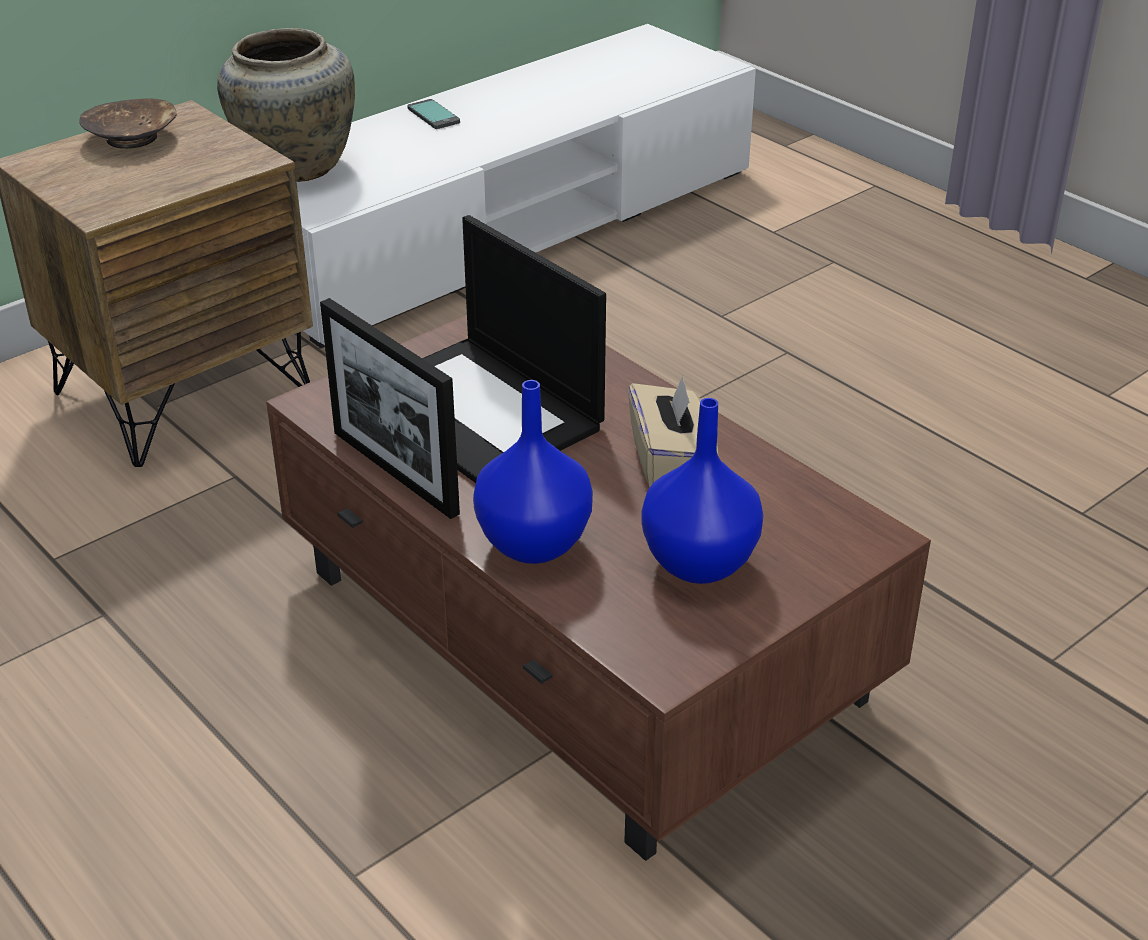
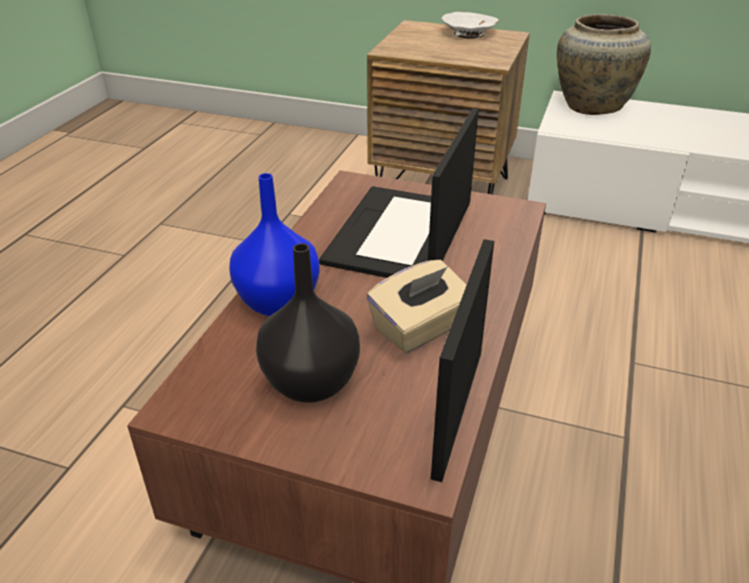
camera: 60 degrees right, 0 degrees up
(132, 138) = (468, 34): brown bowl -> white bowl
(395, 472) = (309, 229): picture frame -> picture frame (458, 411)
(434, 115) = (715, 120): phone -> none
(701, 562) = (312, 384): blue vase -> black vase

